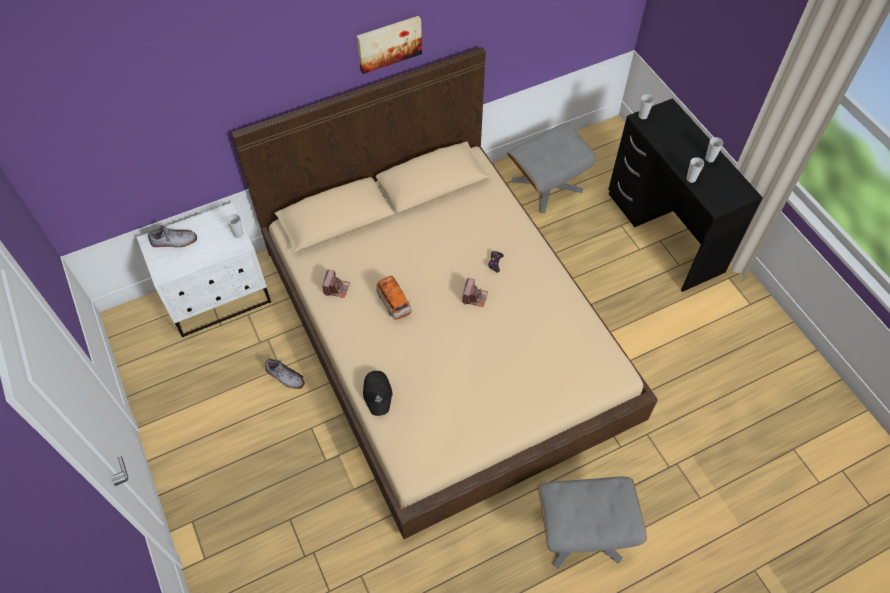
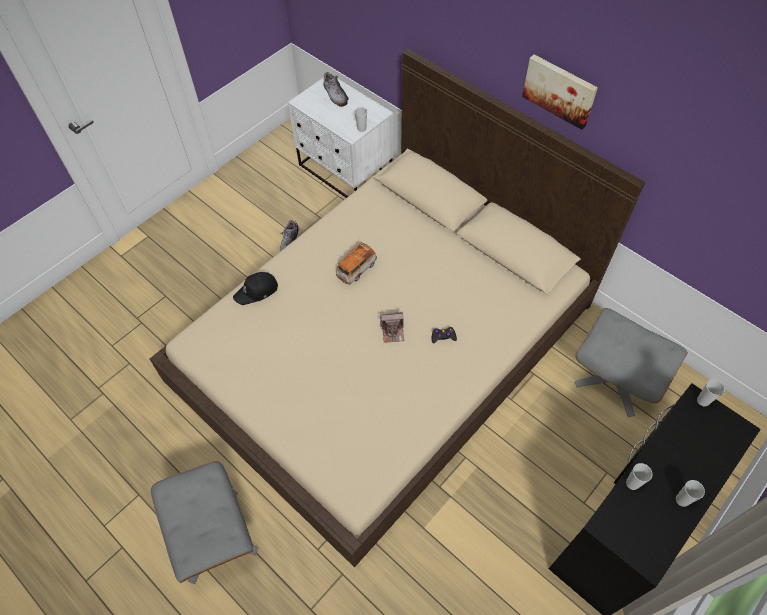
camera: 70 degrees right, 0 degrees up
(336, 288) = (354, 223): camera -> none

